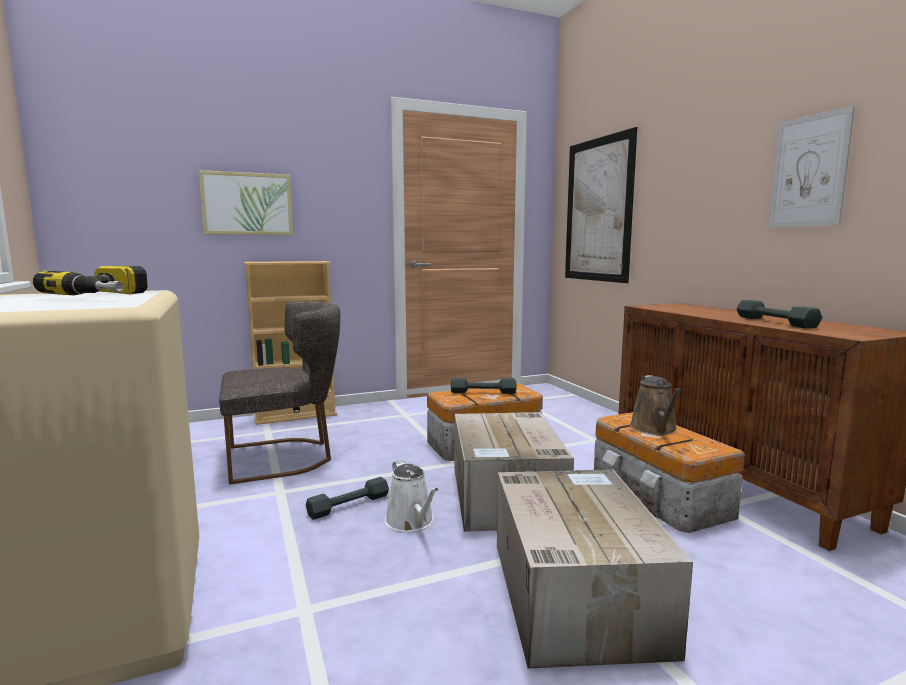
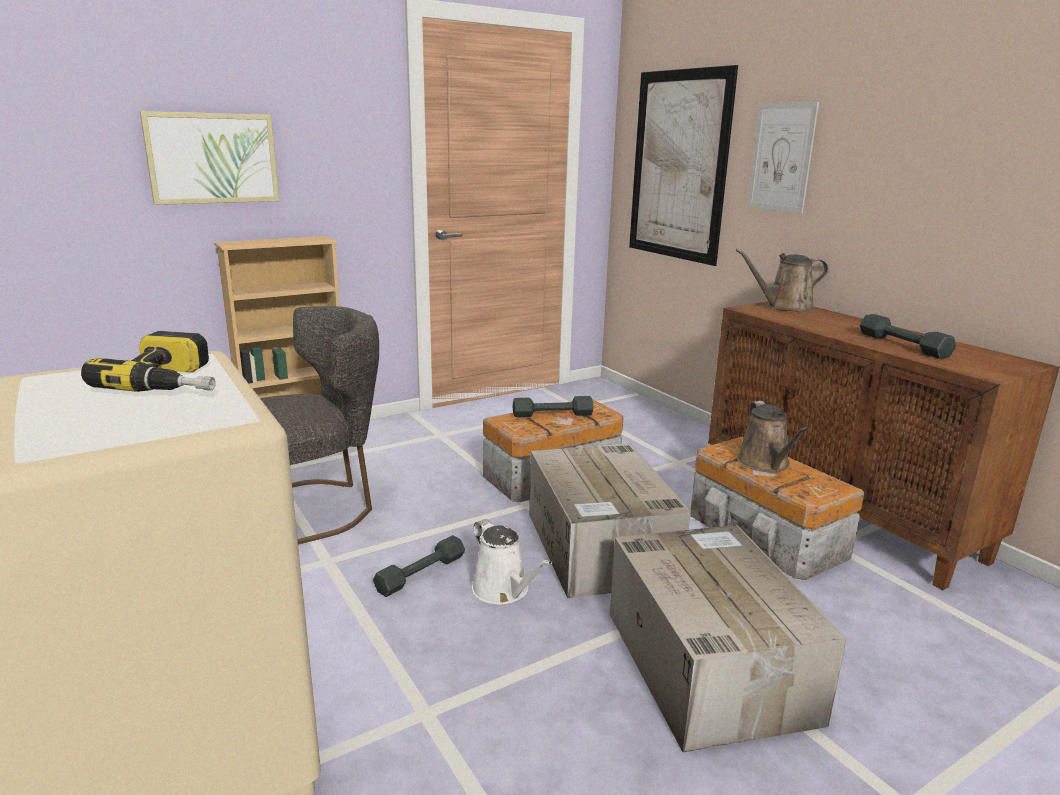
camera: 10 degrees left, 10 degrees up
(678, 306) = (784, 307): none -> brown watering can
(808, 171) = (950, 164): picture -> picture (781, 157)

